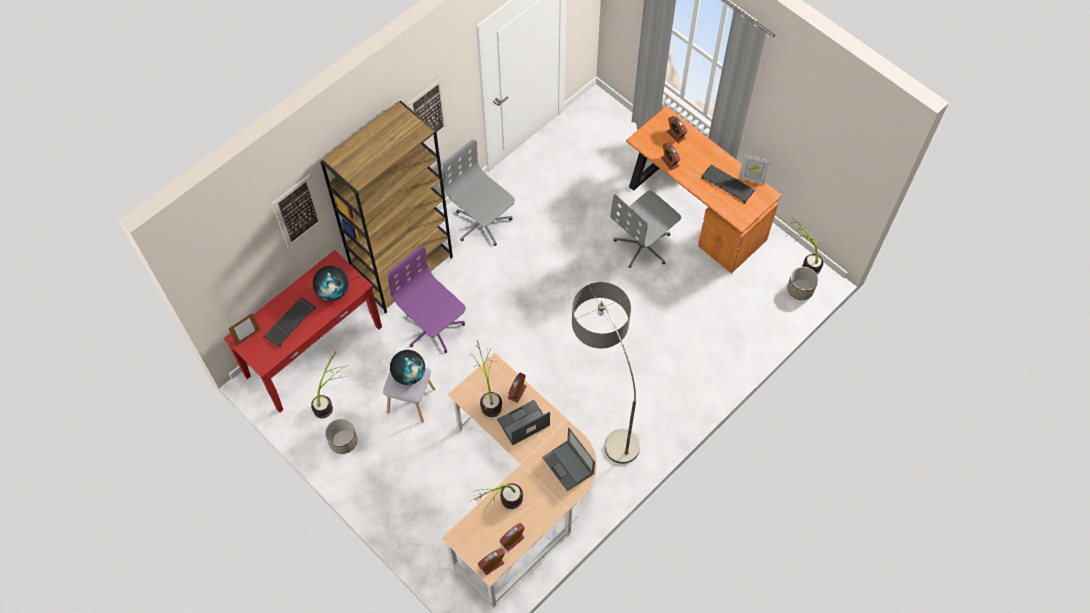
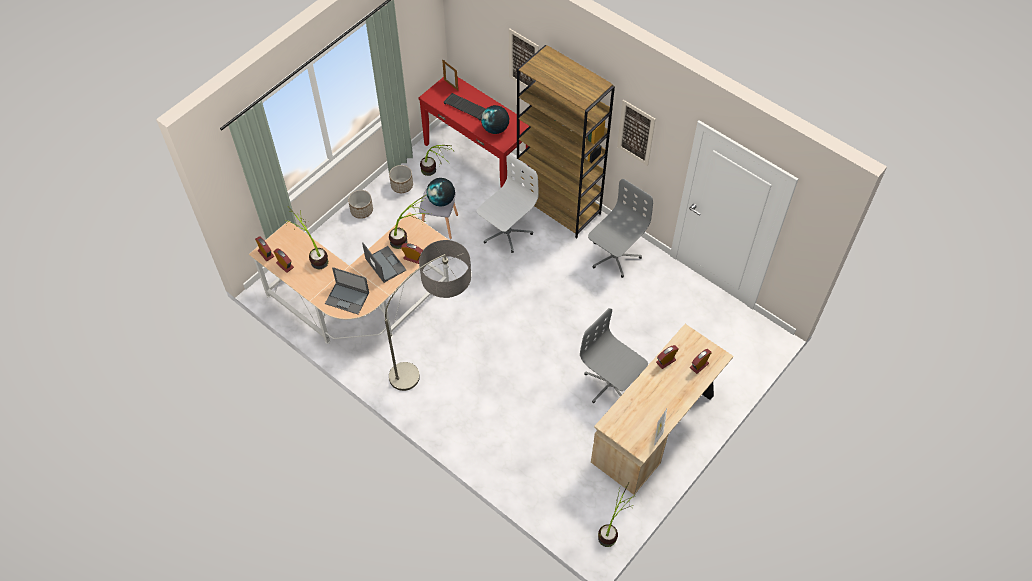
camera: 85 degrees right, 5 degrees down
(433, 328) = (506, 232): purple office chair -> white office chair
(568, 466) = (347, 298): laptop -> laptop turned 120 degrees counterclockwise
(694, 211) = (656, 427): orange desk -> beige desk
(728, 184) = (648, 413): keyboard -> none
(800, 289) = (580, 526): planter -> planter (362, 210)

